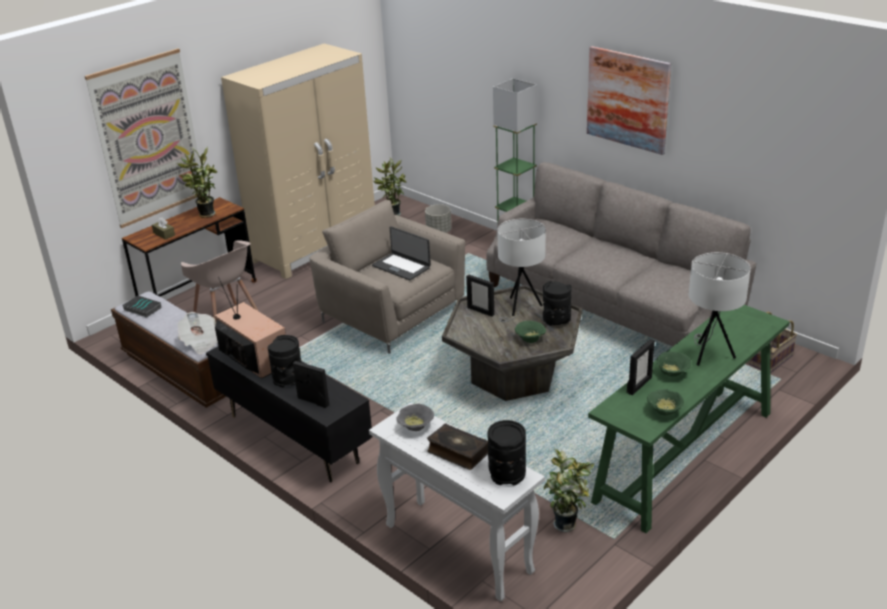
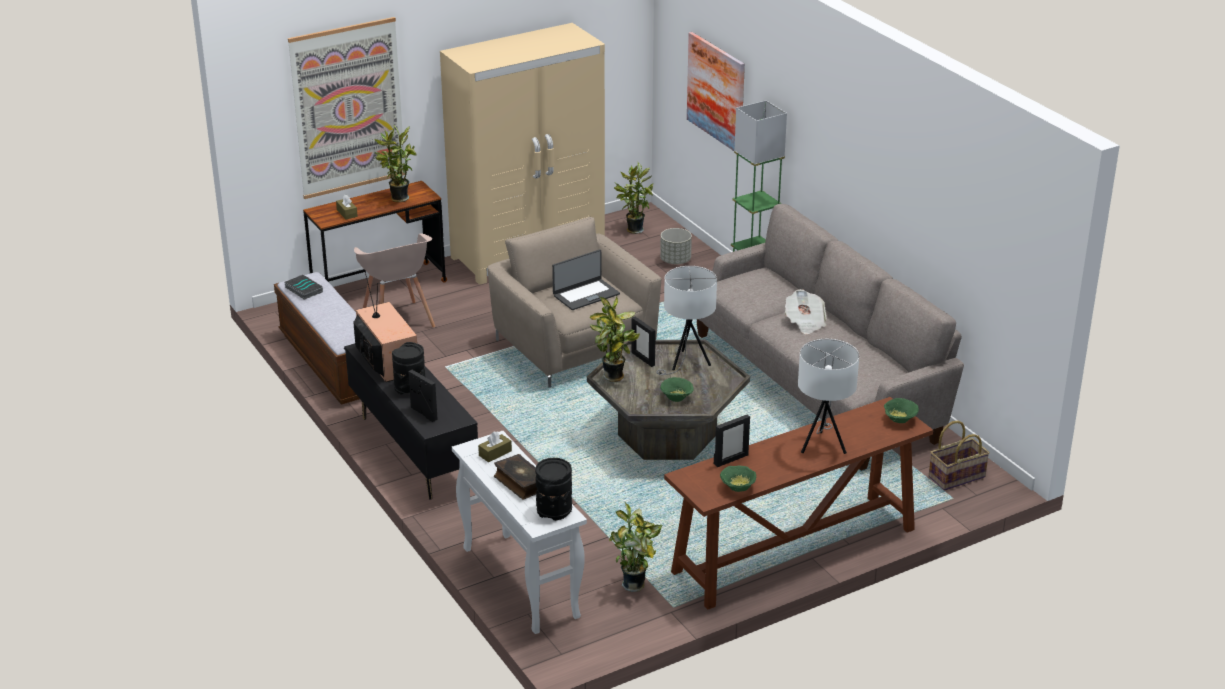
camera: 15 degrees right, 0 degrees up
(200, 342) = (346, 335): newspaper -> newspaper (805, 322)
(401, 266) = (585, 294): laptop -> laptop turned 90 degrees counterclockwise
(415, 427) = (495, 453): grey bowl -> brown tissue box
(466, 332) = (614, 378): none -> potted plant
(556, 321) = (715, 385): black vase -> none
(628, 99) = (865, 151): picture -> picture (716, 91)
(672, 373) = (772, 455): green bowl -> green bowl (900, 420)
(684, 457) = (793, 551): green console table -> brown console table

